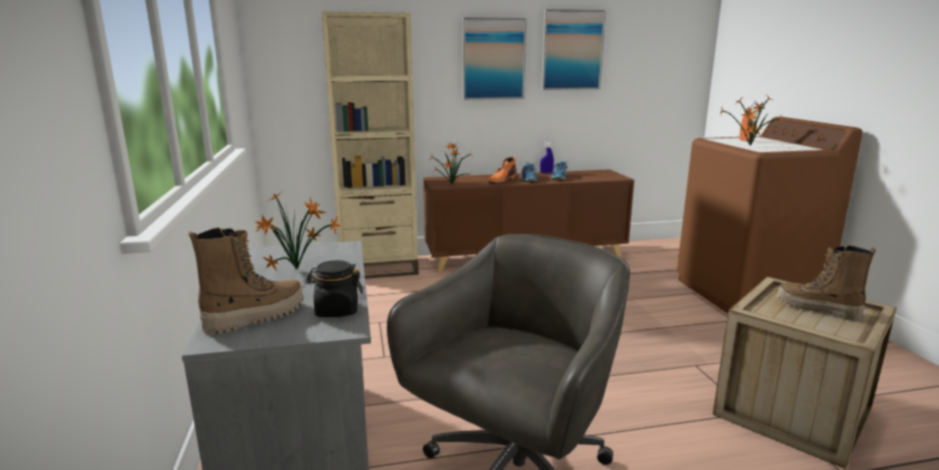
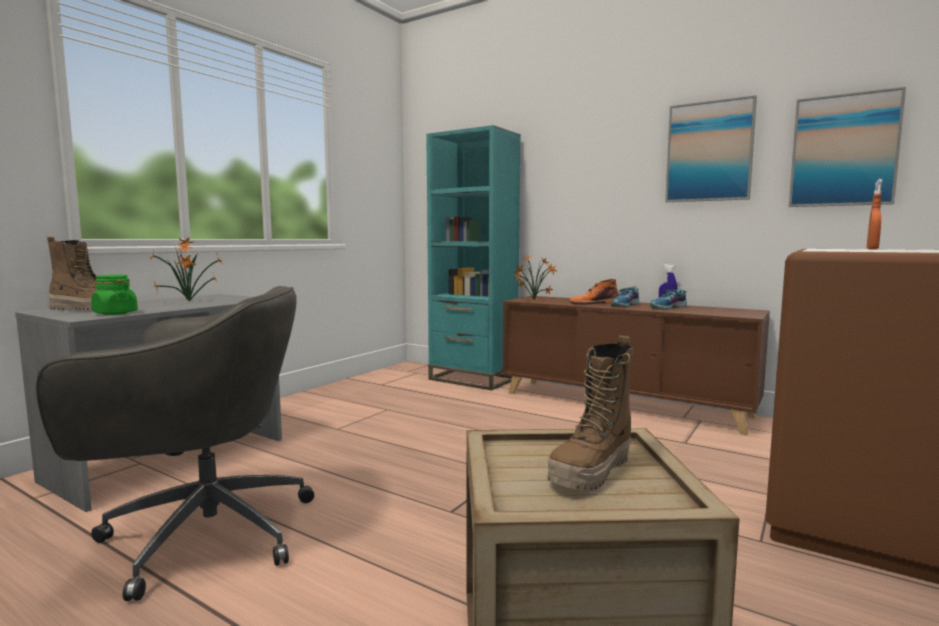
camera: 45 degrees right, 10 degrees down
(336, 310) = (115, 313): black jar -> green jar
(378, 268) = (473, 379): beige bookcase -> turquoise bookcase
(493, 59) = (608, 170): picture -> picture (843, 151)
(749, 146) = (828, 250): potted plant -> none
(817, 309) = (592, 473): boot -> boot turned 135 degrees counterclockwise

